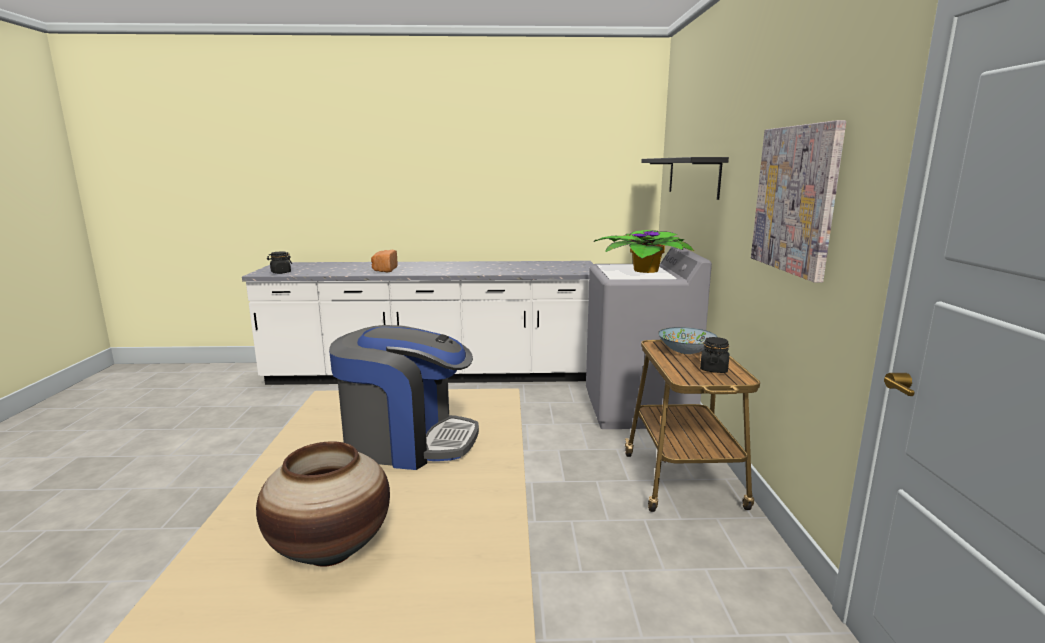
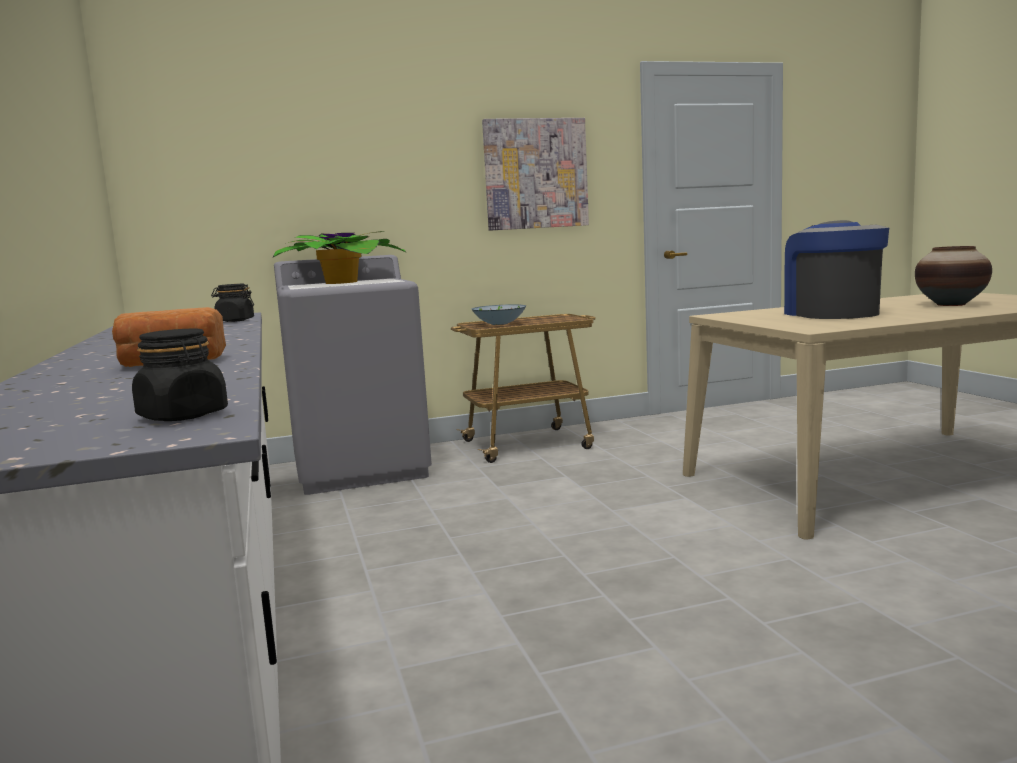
camera: 105 degrees left, 5 degrees down
(693, 176) = (280, 169): black shelf -> none
(713, 369) = (543, 319): black jar -> black jar (235, 320)

